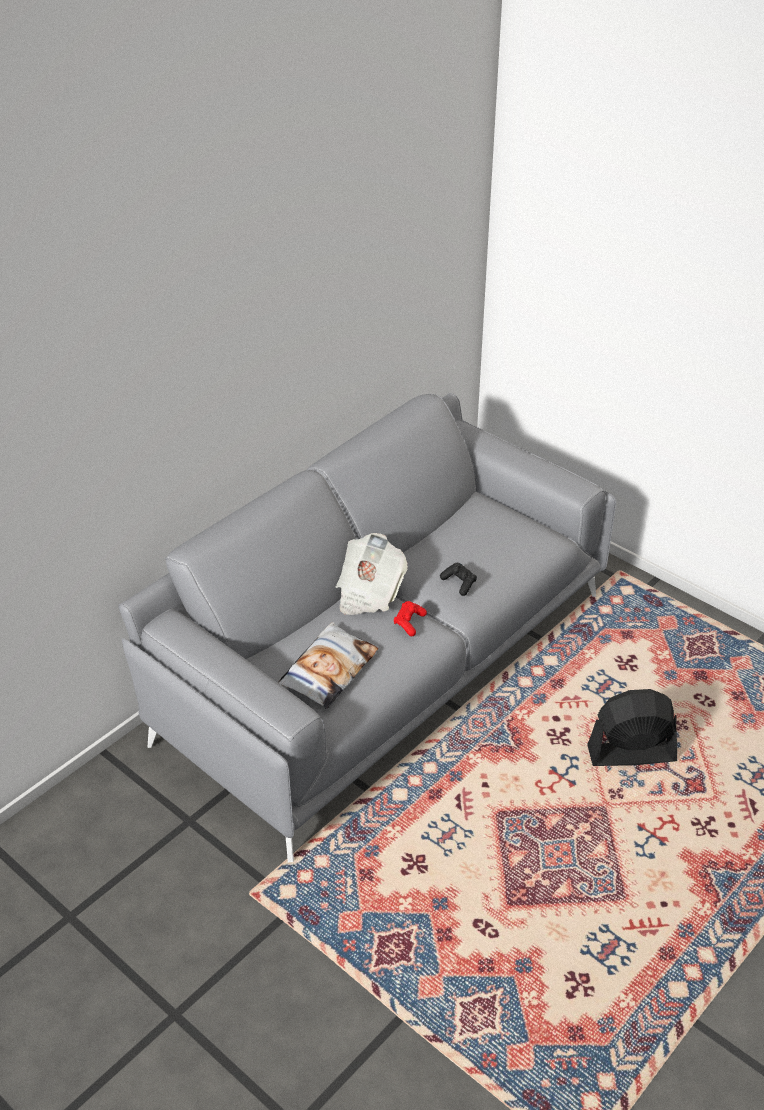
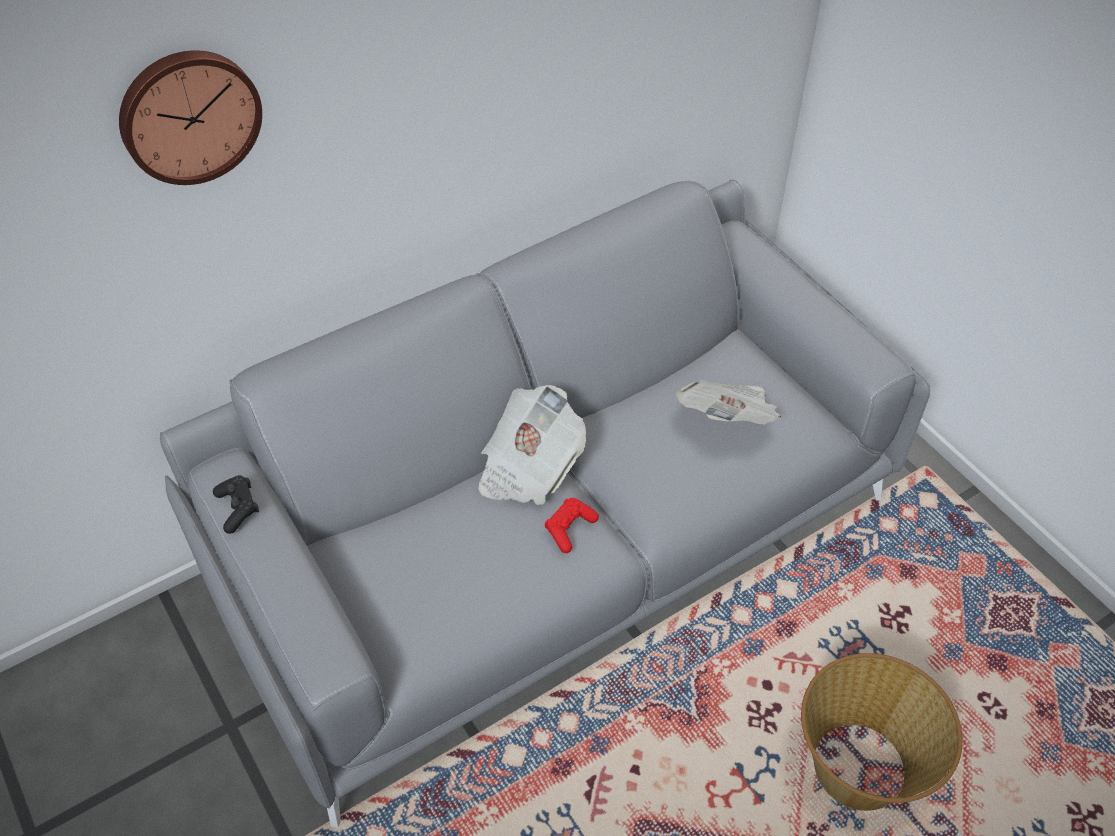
camera: 15 degrees right, 10 degrees up
(150, 371) = (189, 115): none -> wall clock
(328, 670) = (430, 583): pillow -> none
(459, 583) = (662, 478): black game controller -> black game controller (238, 508)
(490, 542) = (728, 419): none -> newspaper
(631, 754) = (858, 769): black fan -> basket

